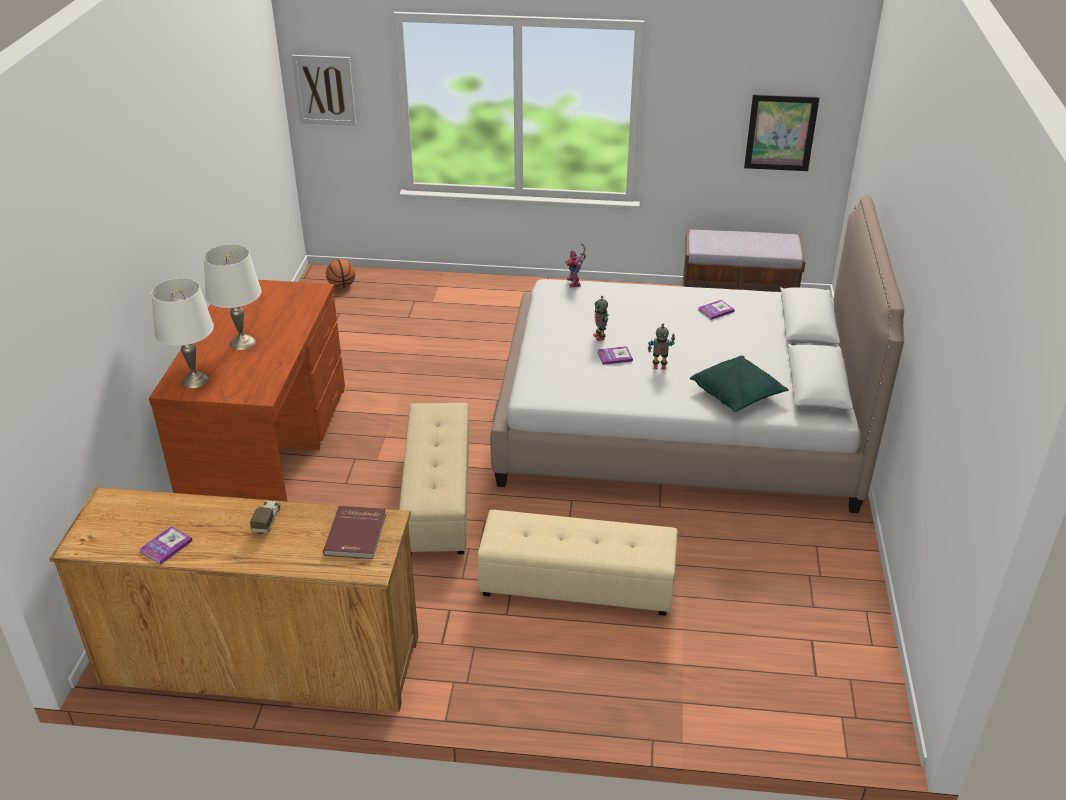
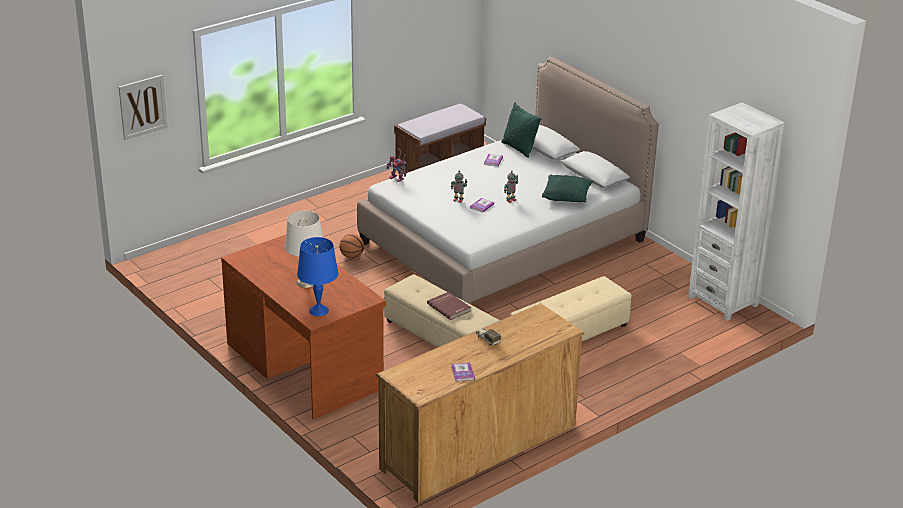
camera: 45 degrees left, 5 degrees down
(195, 380) = (318, 310): white table lamp -> blue table lamp
(342, 286) = (179, 262): basketball -> basketball (352, 256)
(357, 534) = (536, 323): red book -> red book (449, 307)
(770, 310) = (519, 148): none -> green pillow
(780, 132) = (441, 37): picture -> none
(854, 665) = (723, 301): none -> white bookcase

